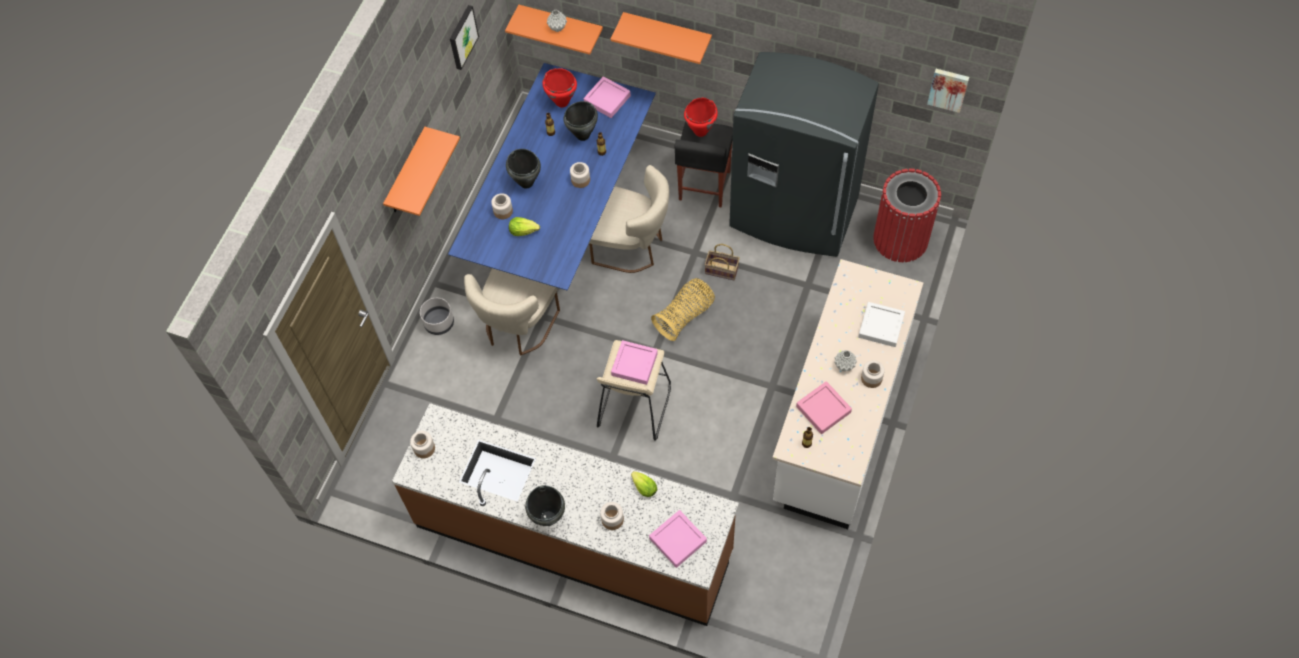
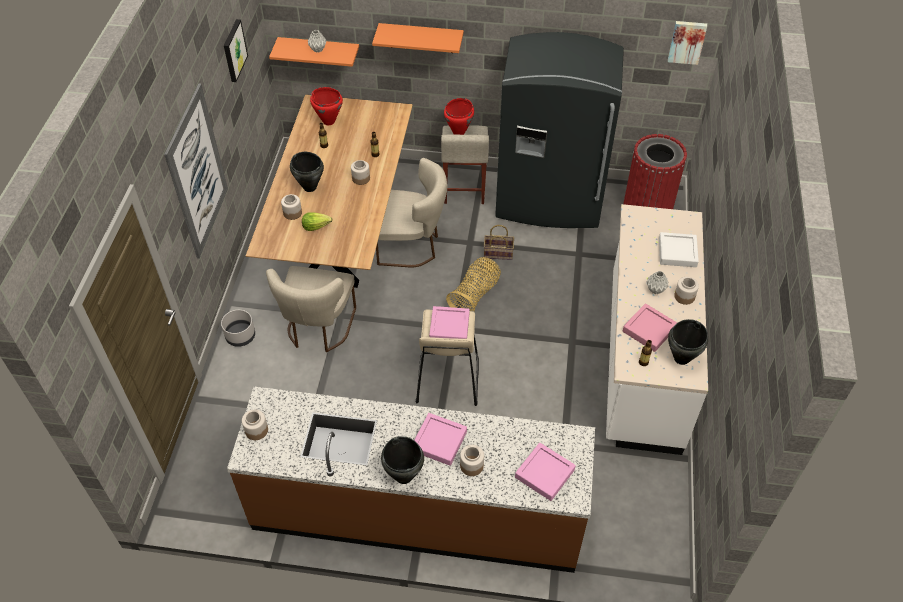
camera: 15 degrees left, 10 degrees down
(407, 173) = (197, 173): orange shelf -> picture
(563, 223) = (343, 236): blue dining table -> brown dining table
(583, 135) = (354, 144): black cooking pot -> black cooking pot (682, 358)
(607, 99) = (370, 114): pink tray -> pink tray (439, 441)
(643, 486) = (494, 428): lettuce -> none
(704, 186) = (464, 190): black stool -> beige stool

